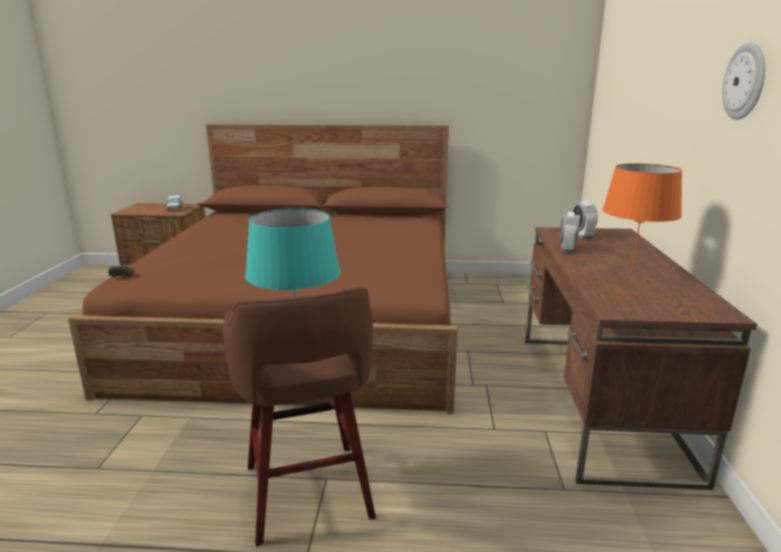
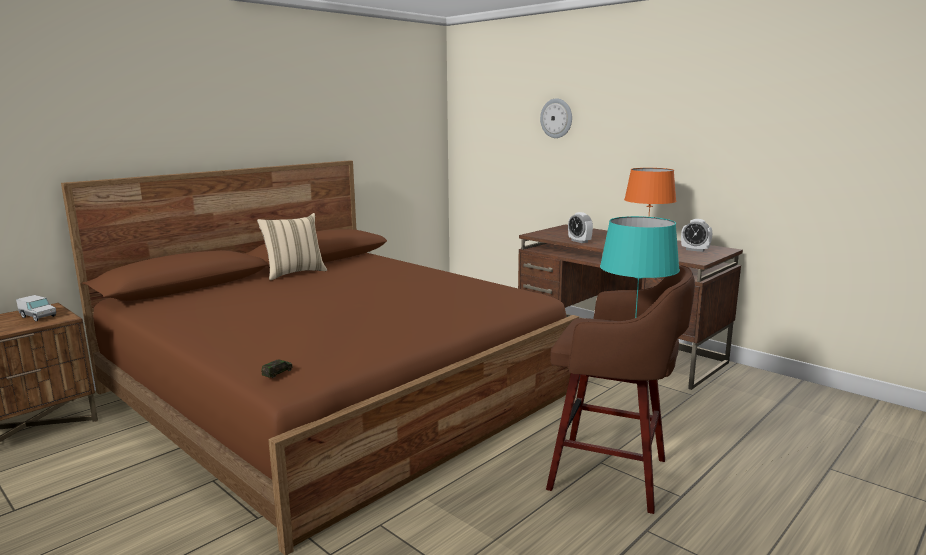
camera: 50 degrees left, 5 degrees down
(338, 218) = (294, 273): none -> beige pillow
(582, 235) = (559, 233): alarm clock -> alarm clock (695, 250)
(745, 82) = (680, 112): wall clock -> wall clock (556, 118)

